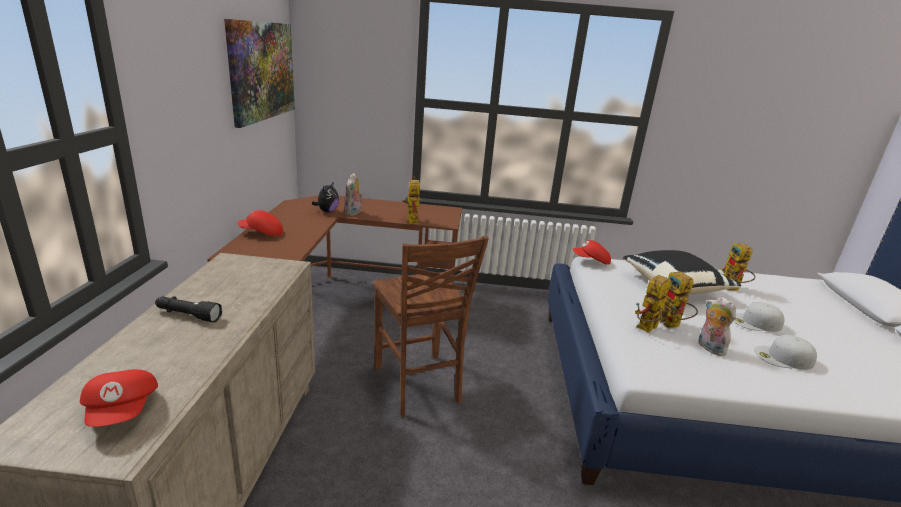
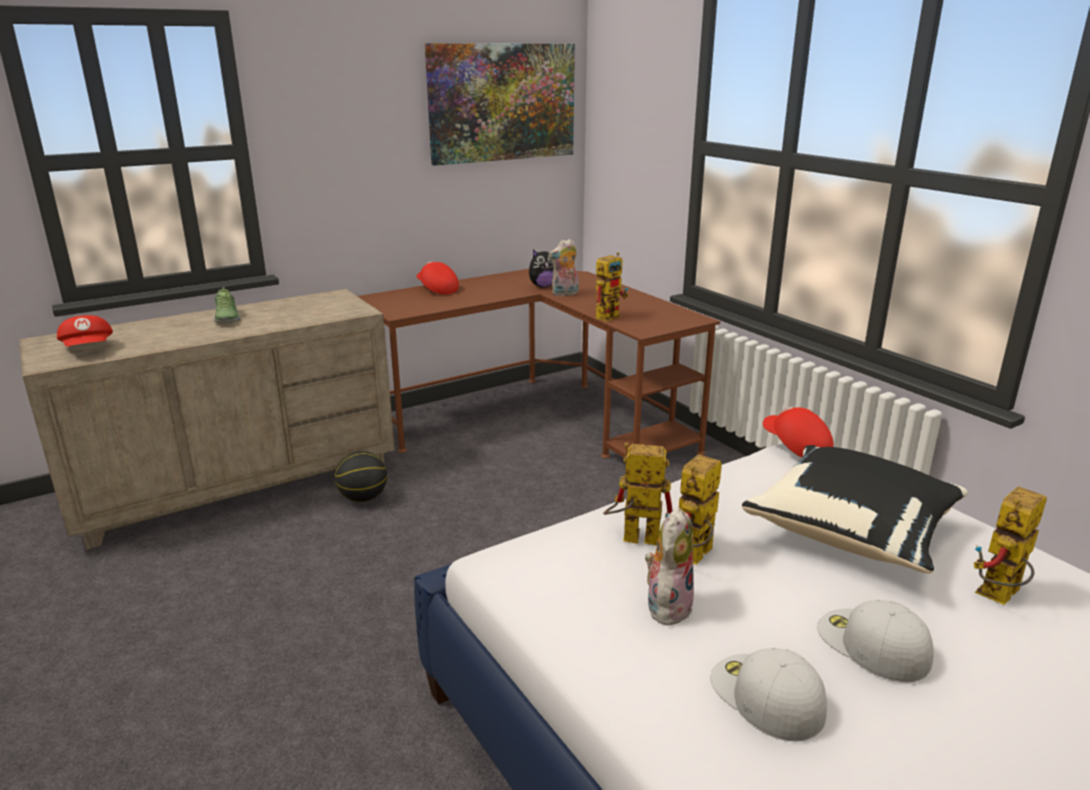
camera: 55 degrees right, 0 degrees up
(123, 411) = (89, 349): red cap -> red cap turned 60 degrees counterclockwise
(188, 315) = (226, 318): black flashlight -> shoe
(337, 417) = (363, 498): none -> basketball
(418, 385) = (468, 516): brown chair -> none

